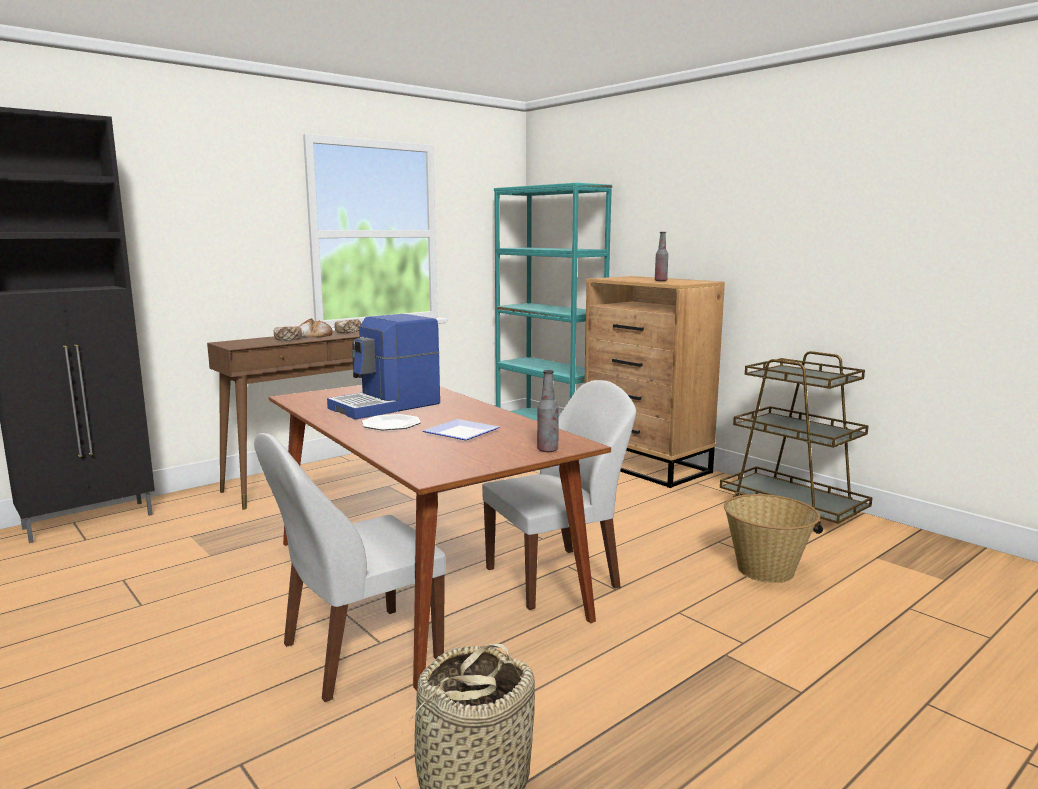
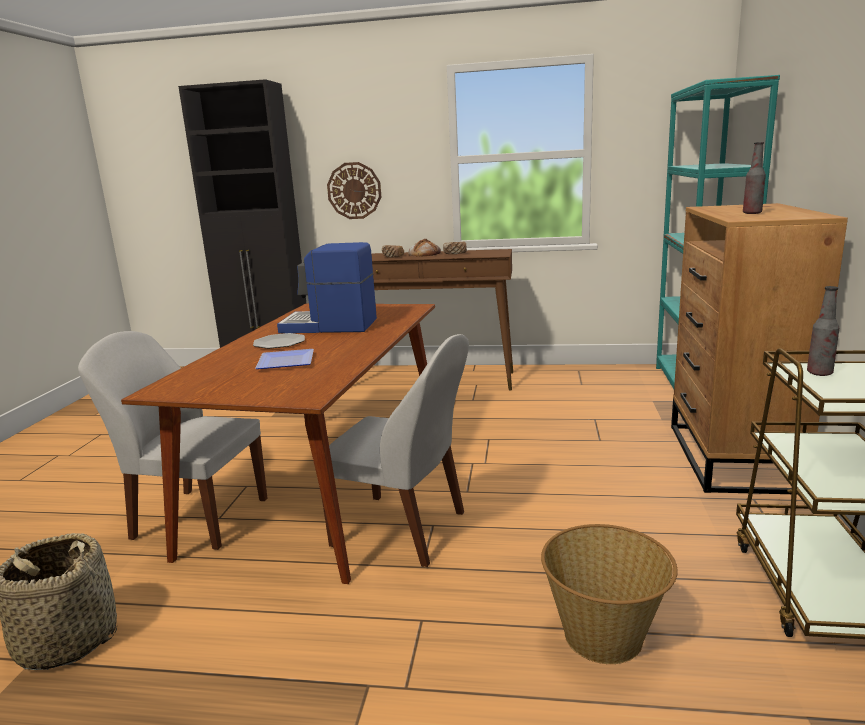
camera: 50 degrees right, 5 degrees up
(198, 265) = (354, 190): none -> wall clock
(547, 450) = (274, 395): bottle -> bottle (819, 373)

